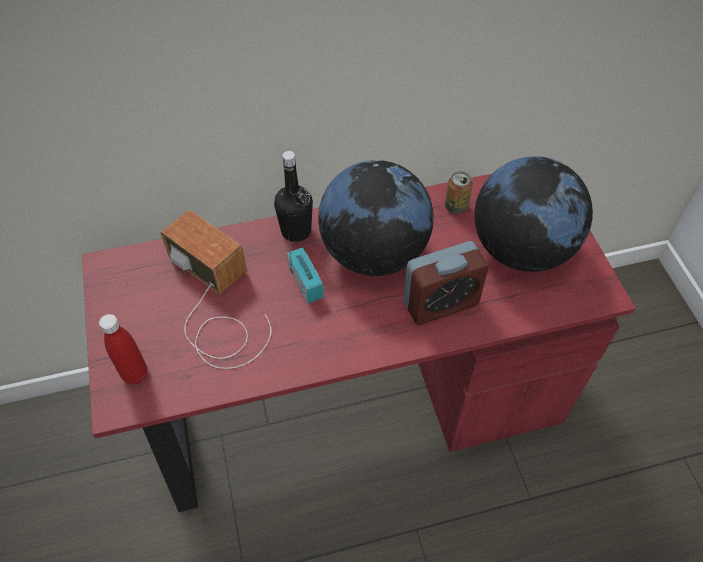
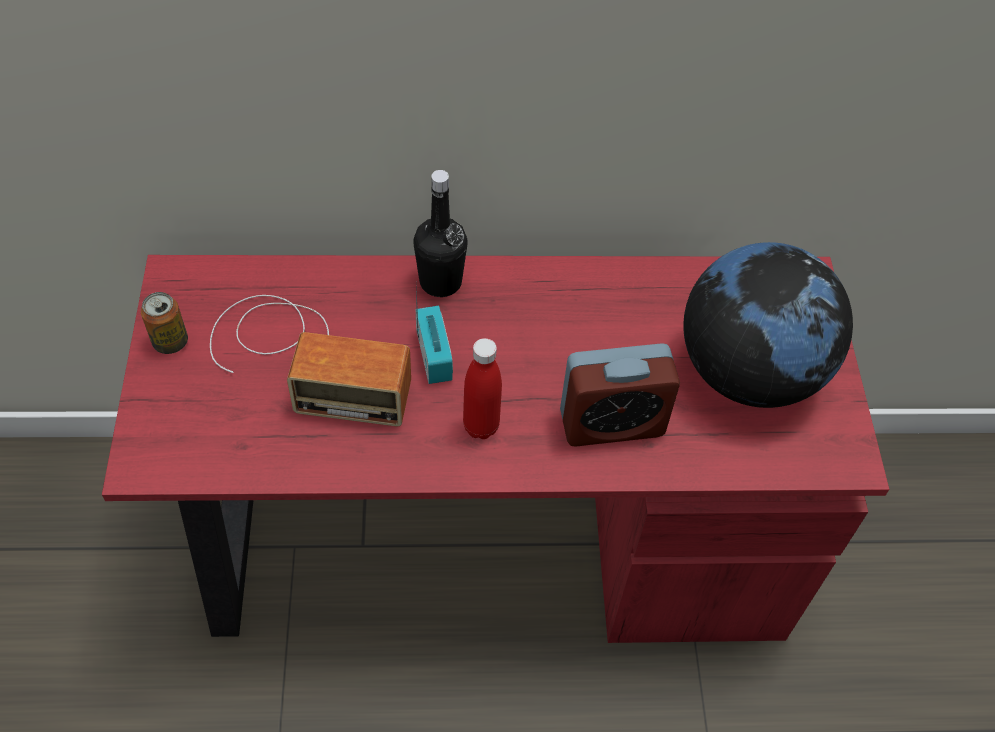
camera: 10 degrees right, 0 degrees up
(135, 374) = (176, 429): red bottle -> red bottle (481, 426)
(216, 304) = (305, 359): radio -> radio turned 135 degrees clockwise
(374, 253) = (539, 334): globe -> none
(456, 206) = (673, 293): can -> can (170, 342)

